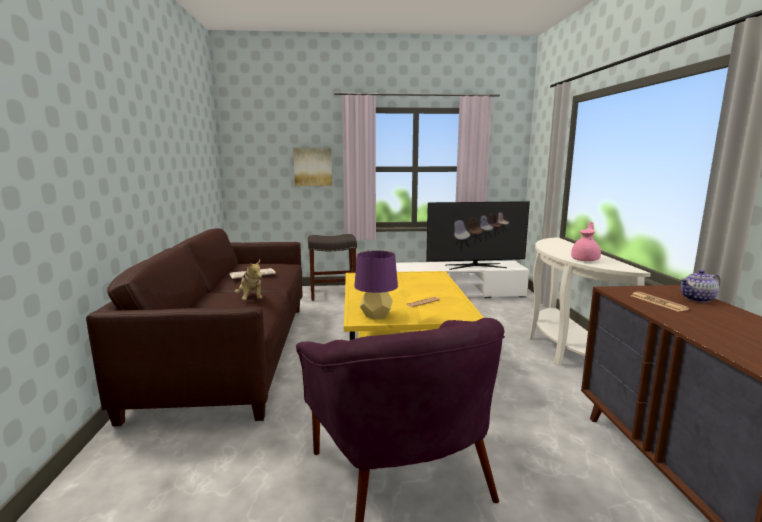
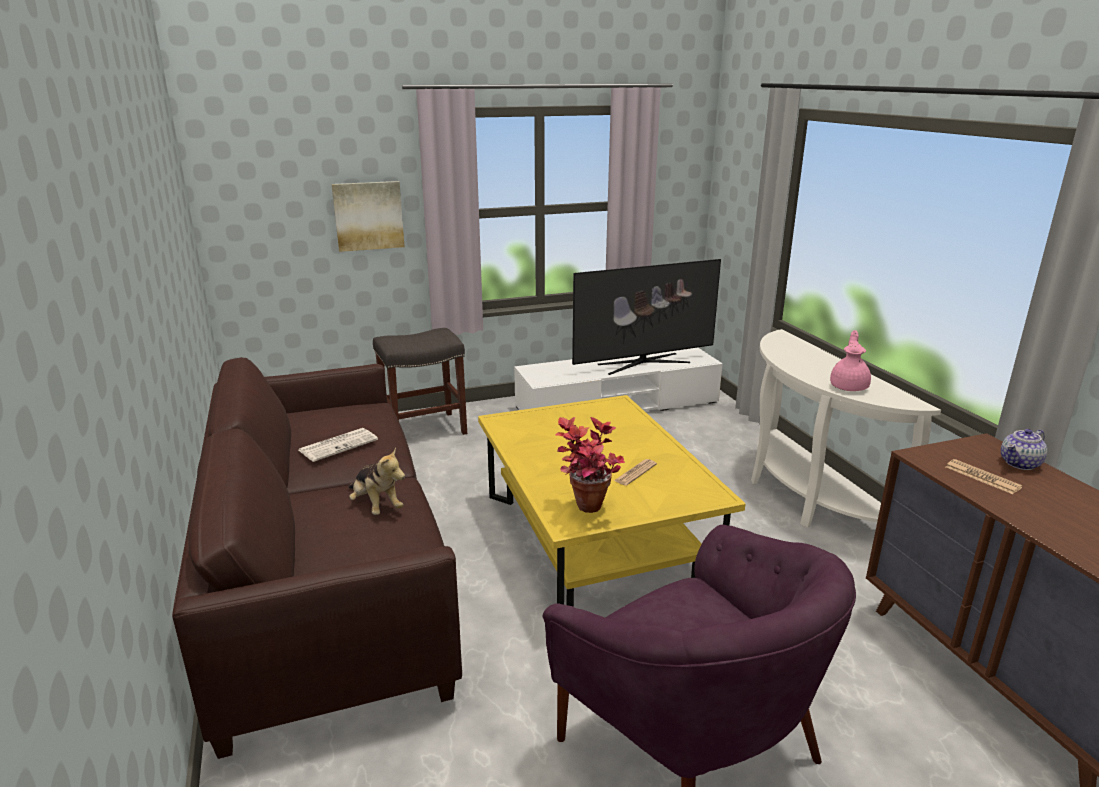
camera: 15 degrees left, 10 degrees up
(376, 316) = (586, 512): purple table lamp -> potted plant

